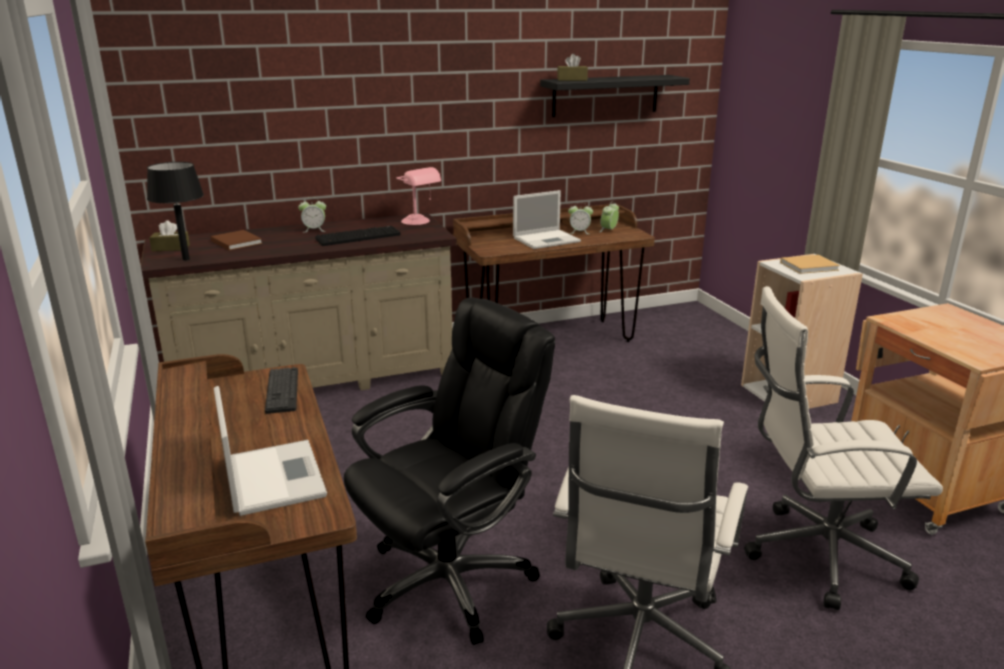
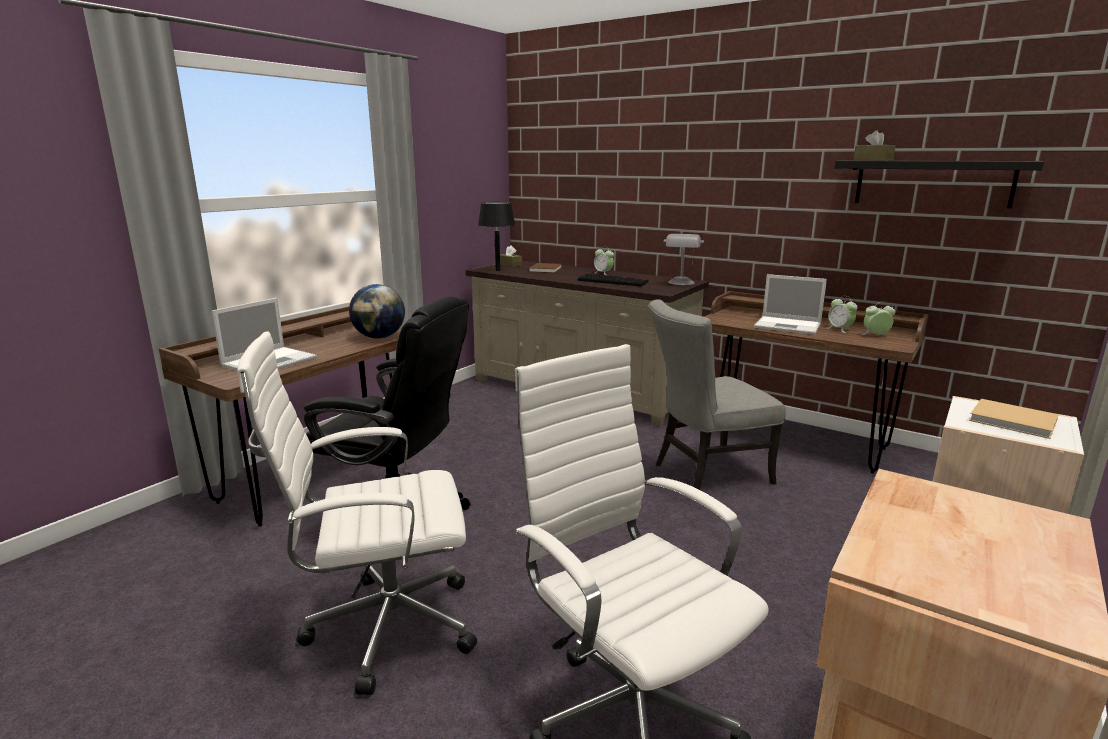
camera: 55 degrees right, 5 degrees down
(282, 391) = (379, 337): keyboard -> globe
(419, 222) = (681, 283): pink table lamp -> grey table lamp
(557, 395) = (705, 474): none -> grey chair

